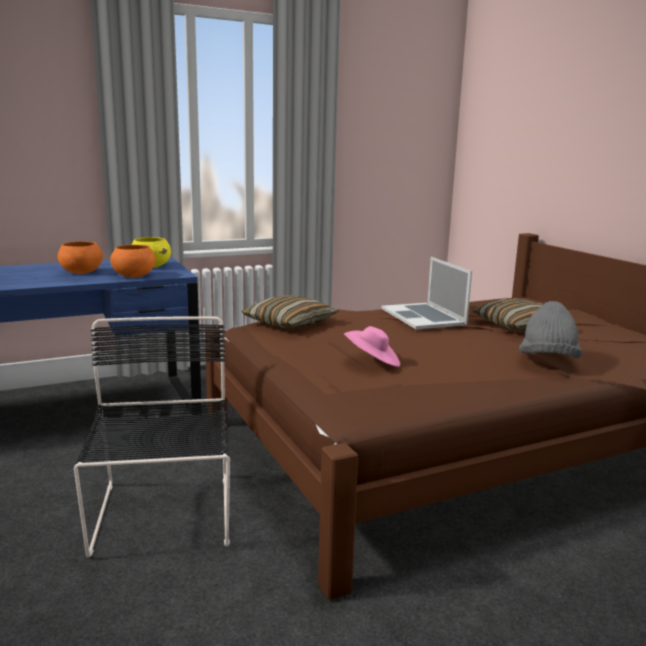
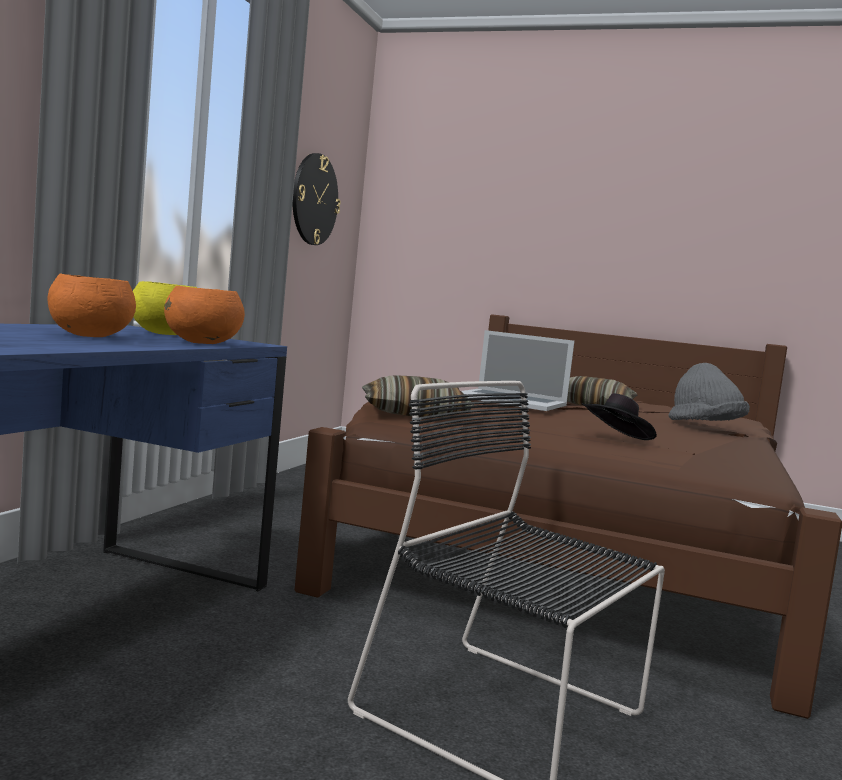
camera: 45 degrees left, 10 degrees down
(372, 362) = (616, 439): pink hat -> black hat
(385, 148) = (314, 199): none -> wall clock

